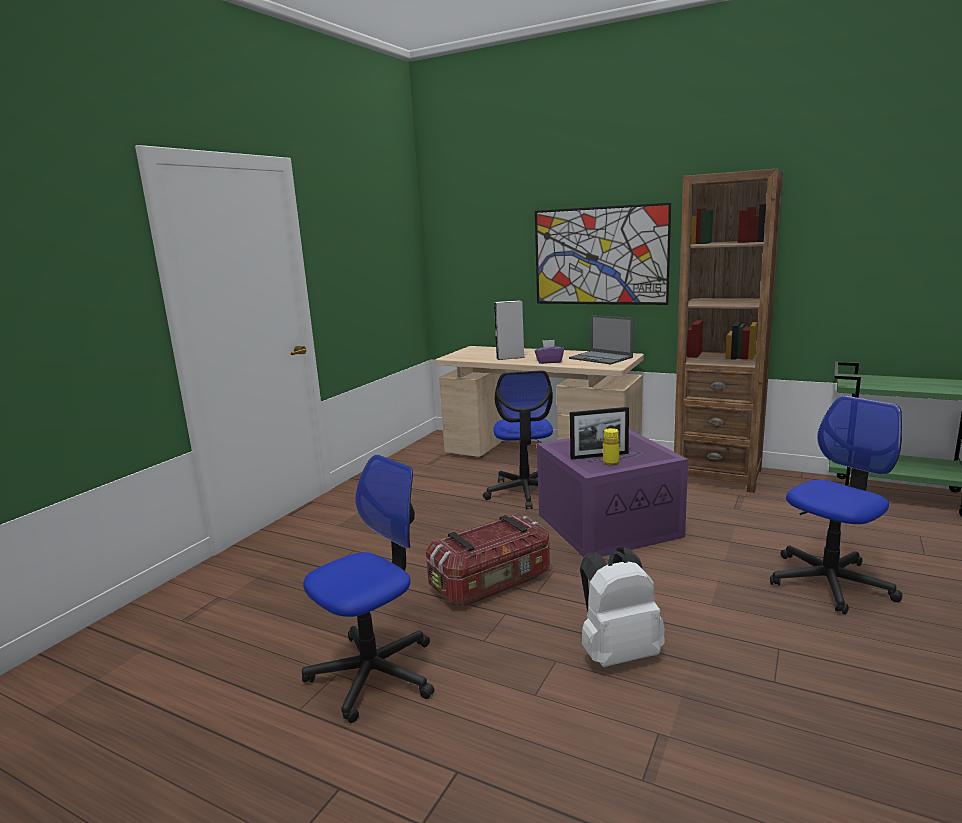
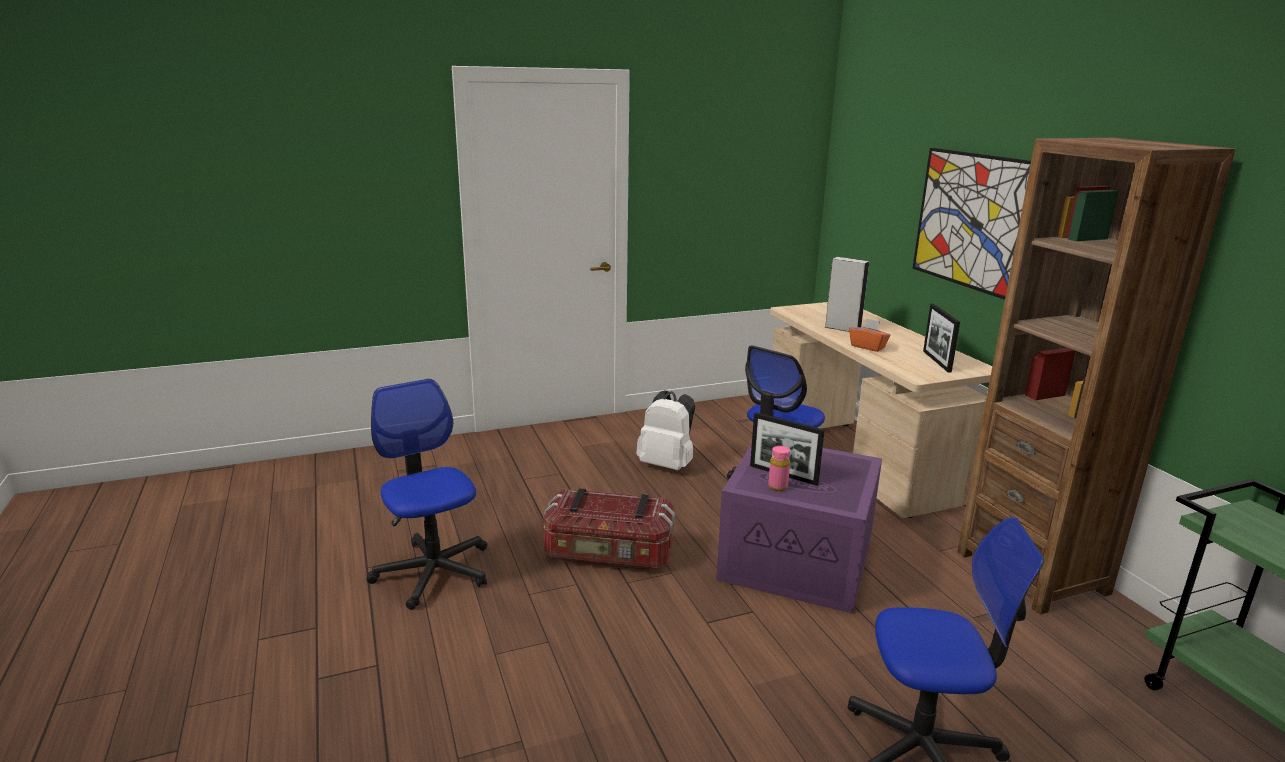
camera: 40 degrees right, 5 degrees up
(374, 673) = (433, 572): office chair -> office chair turned 120 degrees counterclockwise
(549, 361) = (868, 347): purple tissue box -> orange tissue box
(601, 358) = (936, 361): laptop -> picture frame
(611, 463) = (777, 486): yellow bottle -> pink bottle
(617, 653) = (599, 667): white backpack -> white backpack (667, 465)

